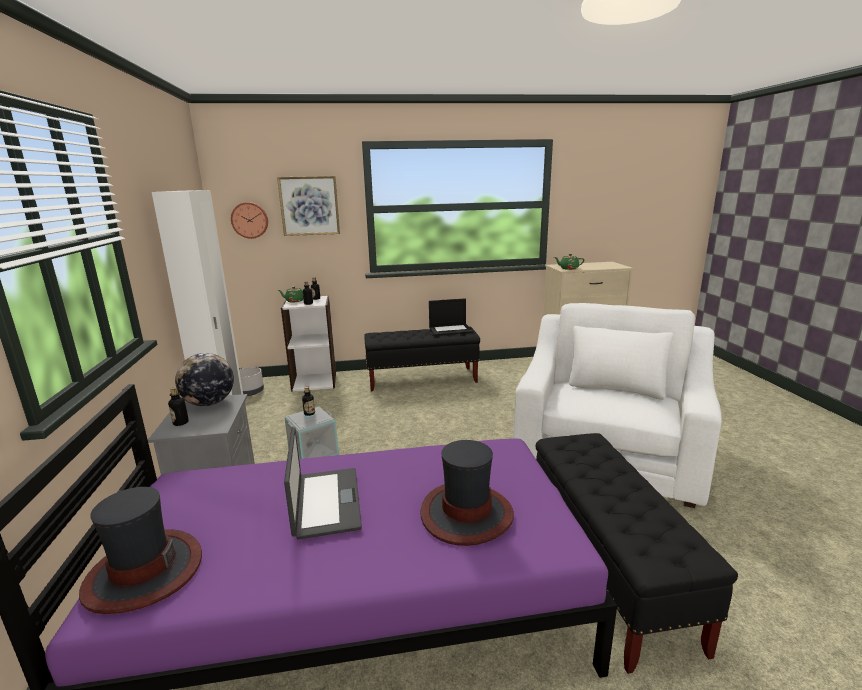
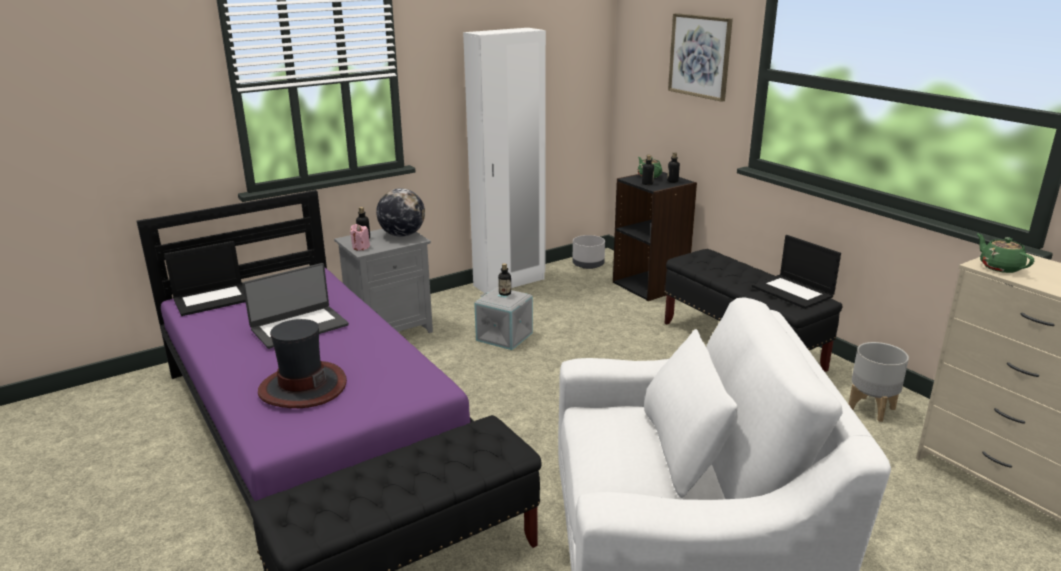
camera: 65 degrees right, 5 degrees up
(143, 572) = (213, 299): hat -> laptop
(204, 427) = (360, 247): none -> pink candle
(250, 220) = (645, 64): wall clock -> none
(314, 381) = (650, 285): white bookcase -> black bookcase
(509, 371) = (871, 409): none -> grey planter

